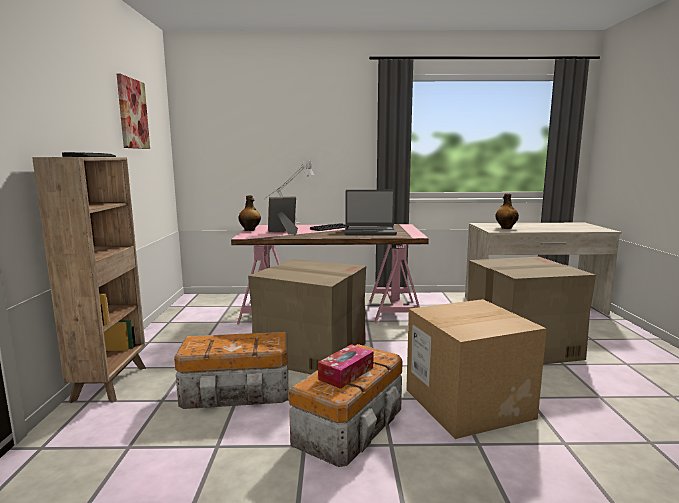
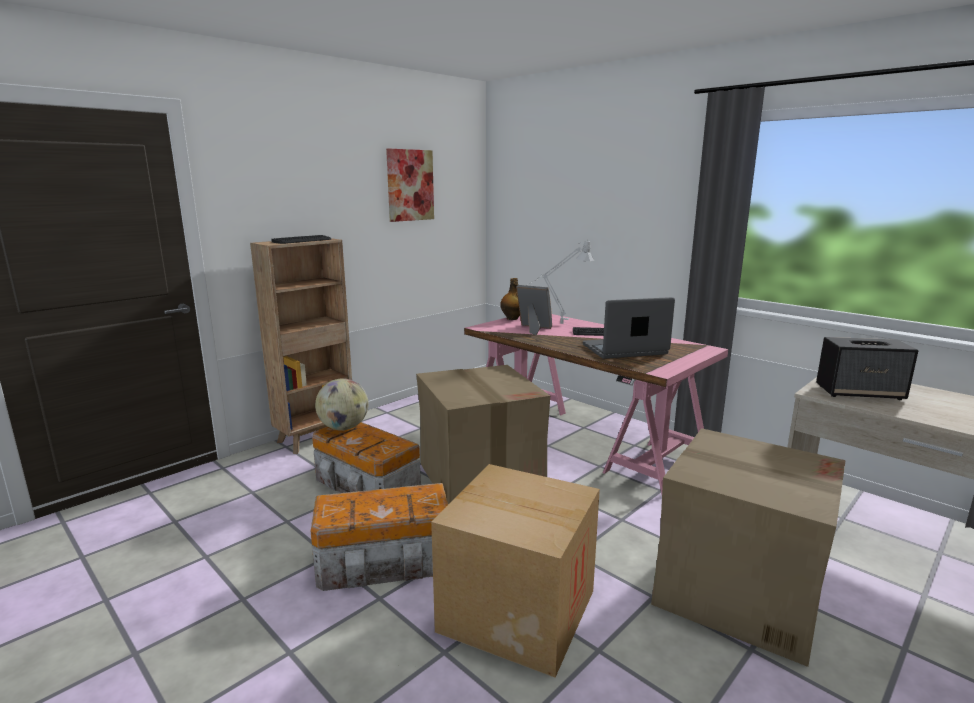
camera: 45 degrees right, 5 degrees up
(201, 343) = (344, 428): none -> globe
(346, 373) = (369, 505): tissue box -> none
(370, 232) = (625, 350): laptop -> laptop turned 120 degrees clockwise
(506, 228) = (860, 392): bottle -> speaker

